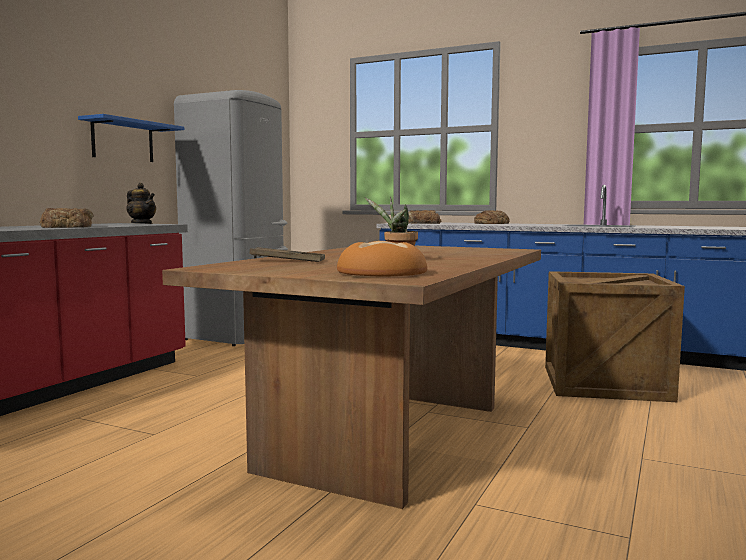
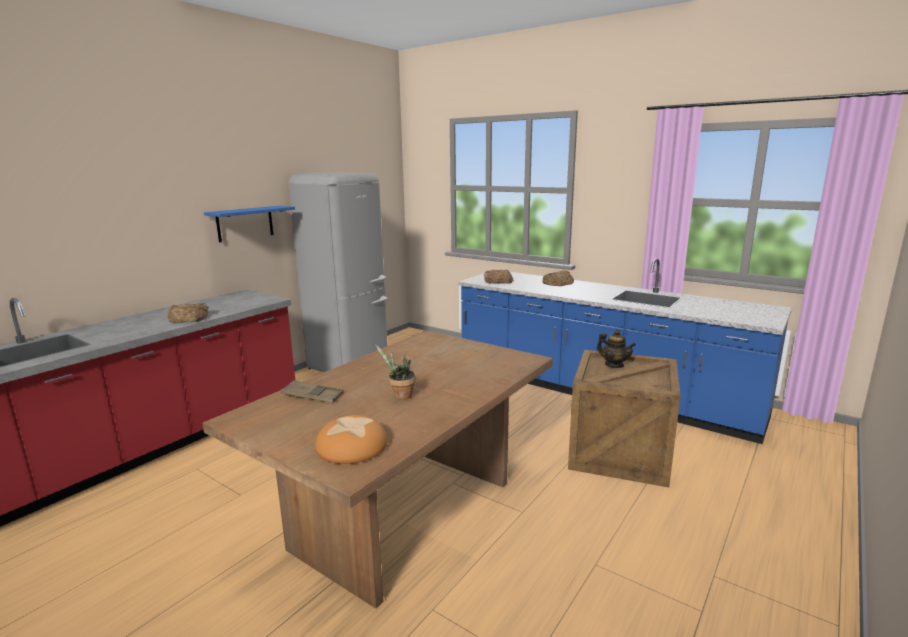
camera: 10 degrees right, 10 degrees up
(142, 224) = (256, 298): teapot -> teapot (614, 365)

